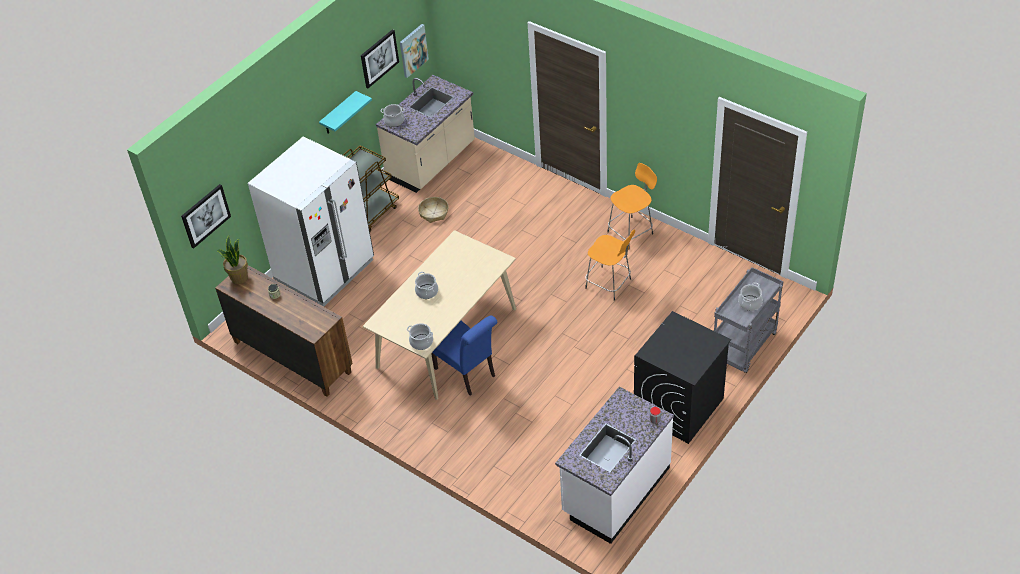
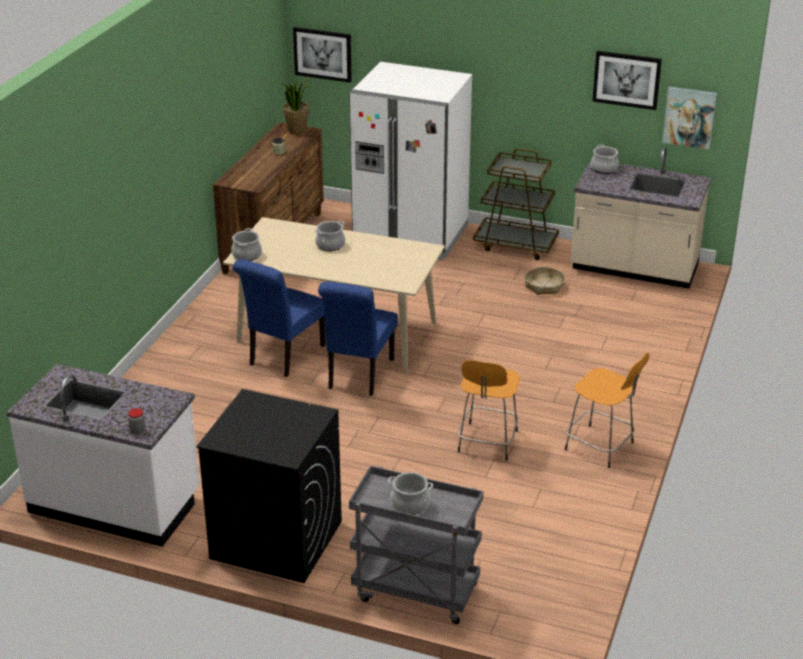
camera: 70 degrees right, 15 degrees down
(339, 114) = (539, 97): turquoise shelf -> none
(509, 335) = (358, 376): none -> blue chair

